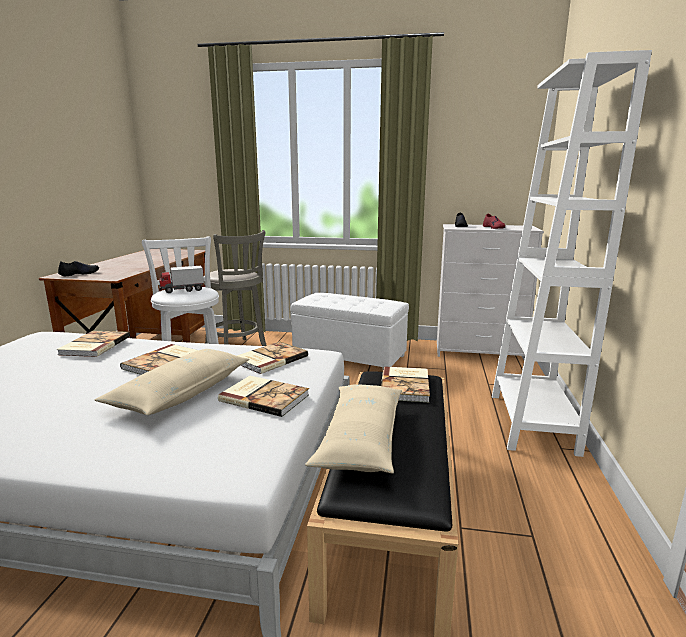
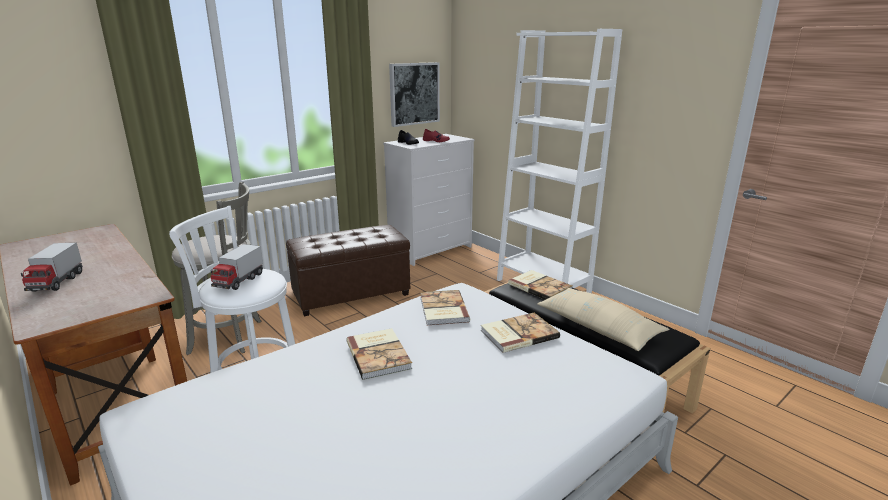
camera: 50 degrees left, 5 degrees up
(79, 274) = (66, 311): black shoe -> none
(94, 345) = (263, 381): book -> none
(113, 264) = (56, 282): none -> toy truck
(181, 393) = (466, 363): beige pillow -> none
(349, 357) = (351, 294): white ottoman -> brown ottoman
(491, 176) = (414, 93): none -> picture

